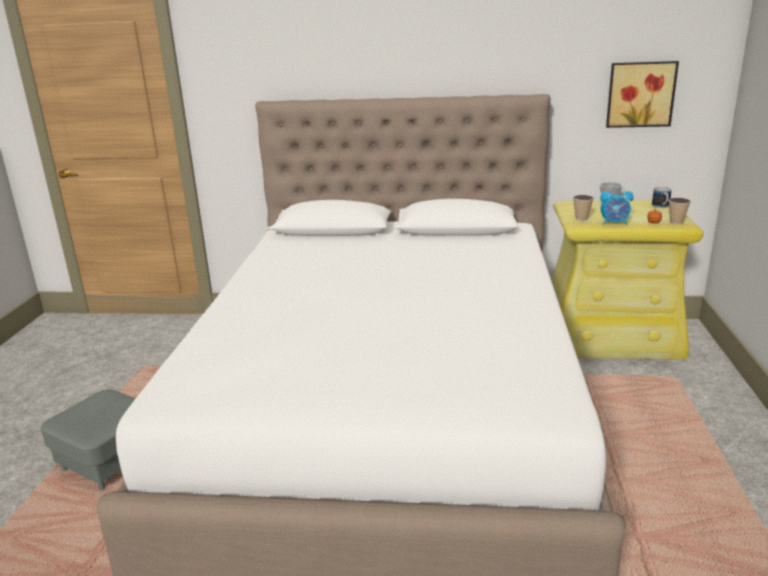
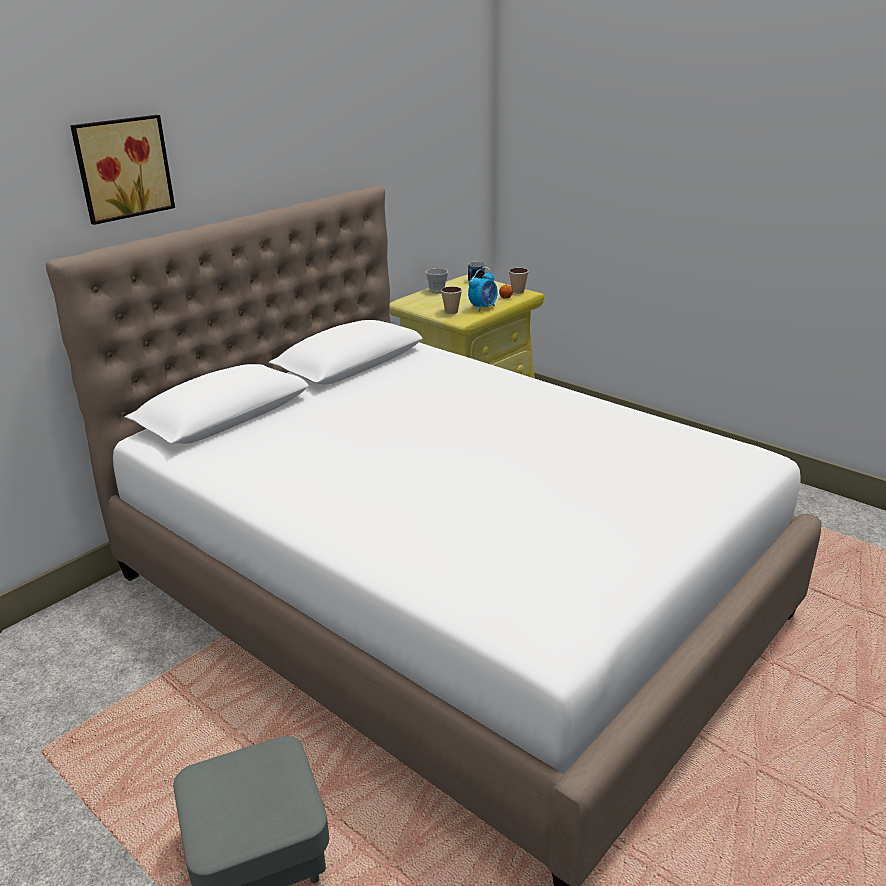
camera: 55 degrees left, 5 degrees up
(640, 94) = (435, 172): picture -> picture (122, 168)

